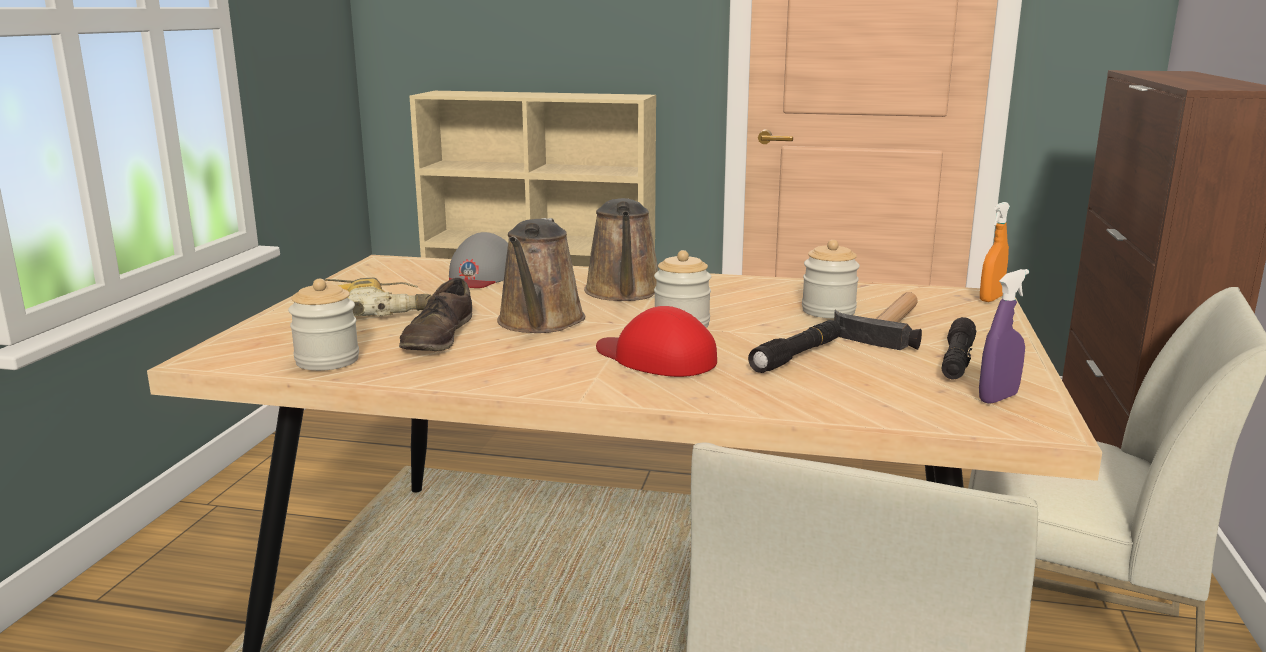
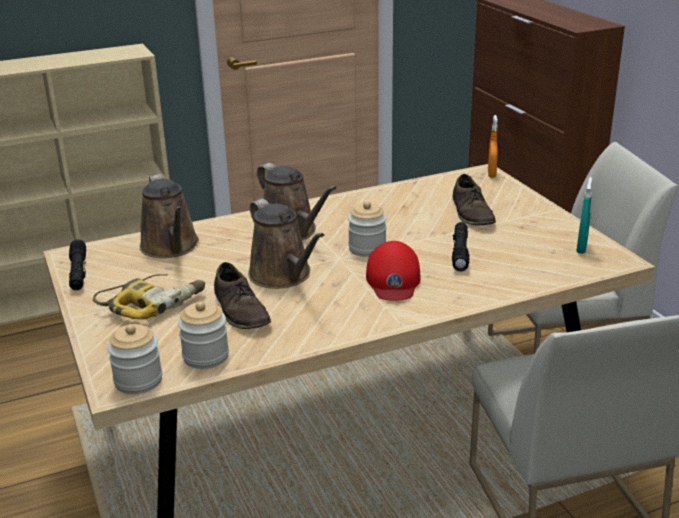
camera: 35 degrees left, 10 degrees up
(480, 276) = (171, 247): grey cap -> brown watering can
(656, 358) = (393, 280): red cap -> red cap turned 90 degrees counterclockwise
(828, 311) = (427, 210): jar -> jar (138, 380)
(888, 326) = (472, 213): hammer -> brown shoe
(957, 360) = (534, 228): black flashlight -> black flashlight (78, 272)
(998, 398) = (581, 248): purple spray bottle -> turquoise spray bottle

